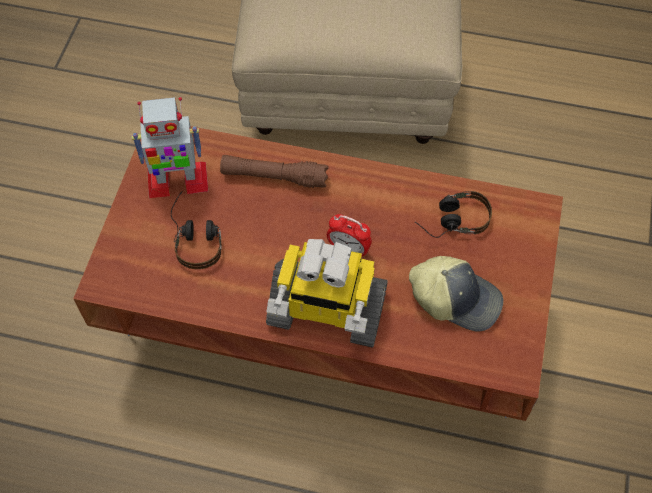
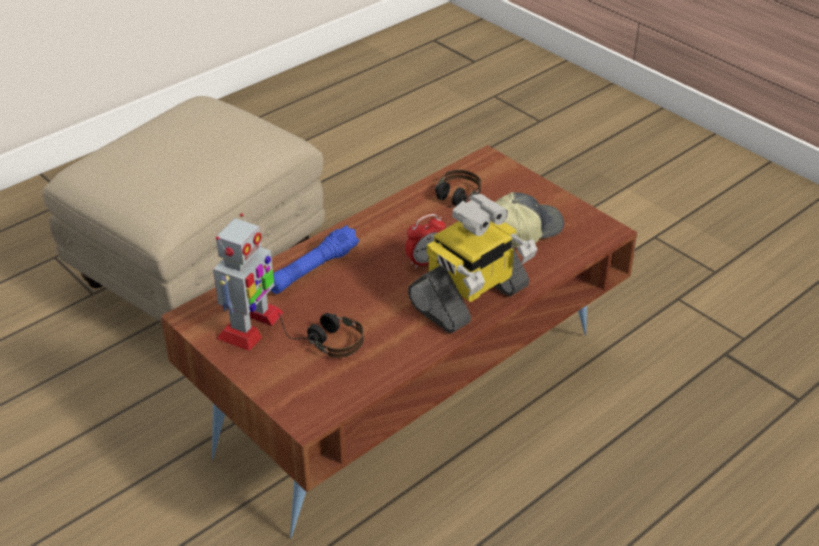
camera: 55 degrees left, 20 degrees down
(274, 177) = (313, 269): brown flashlight -> blue flashlight

